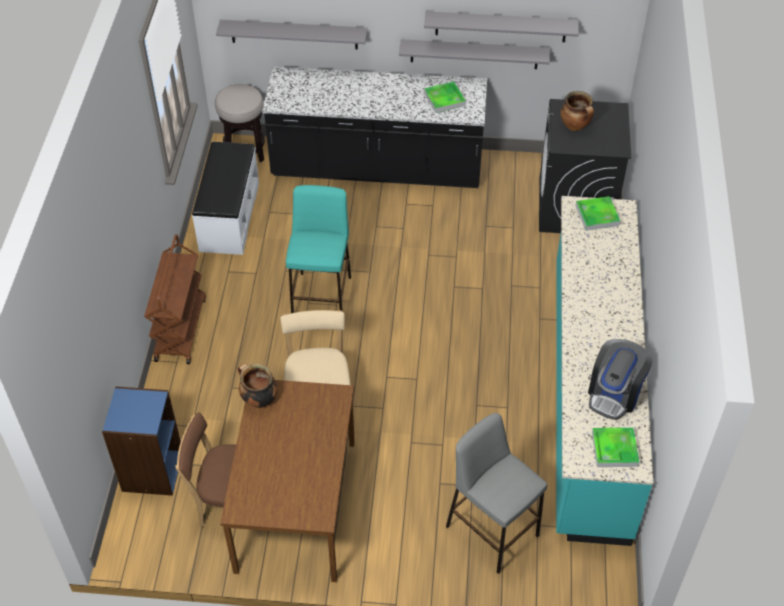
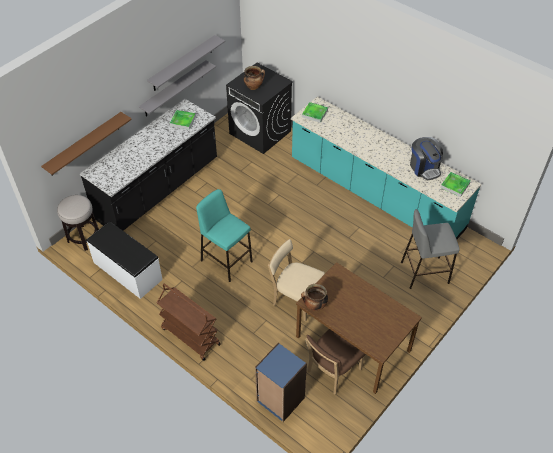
camera: 55 degrees left, 0 degrees up
(294, 34) = (84, 144): grey shelf -> brown shelf

